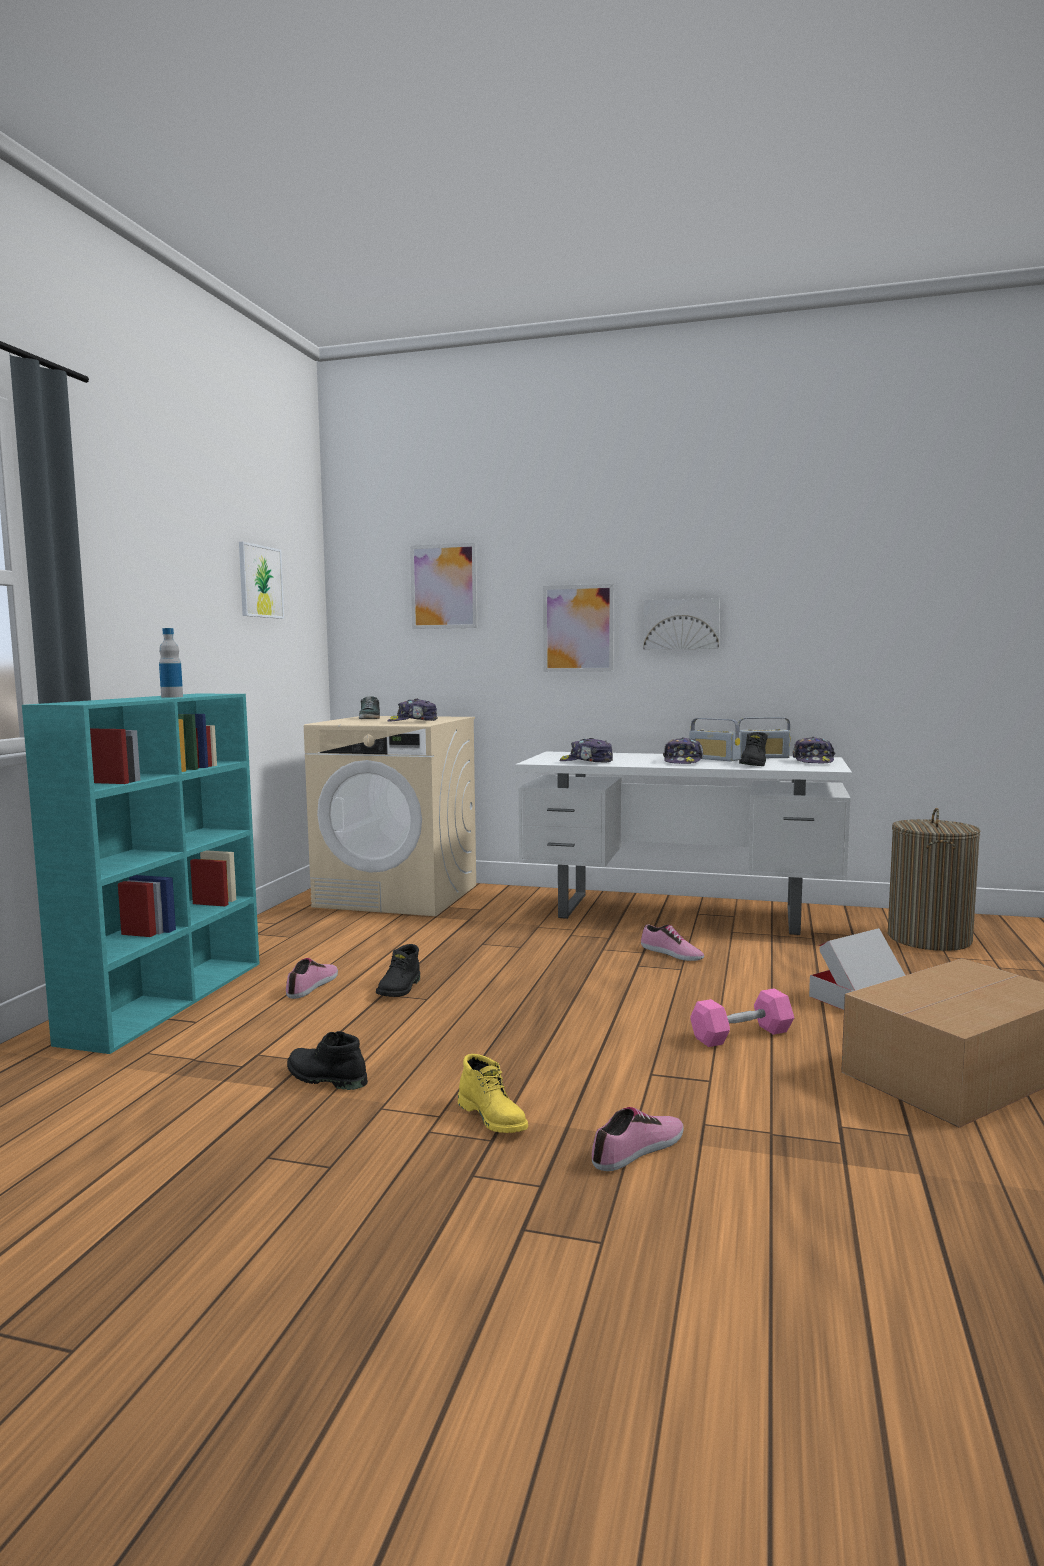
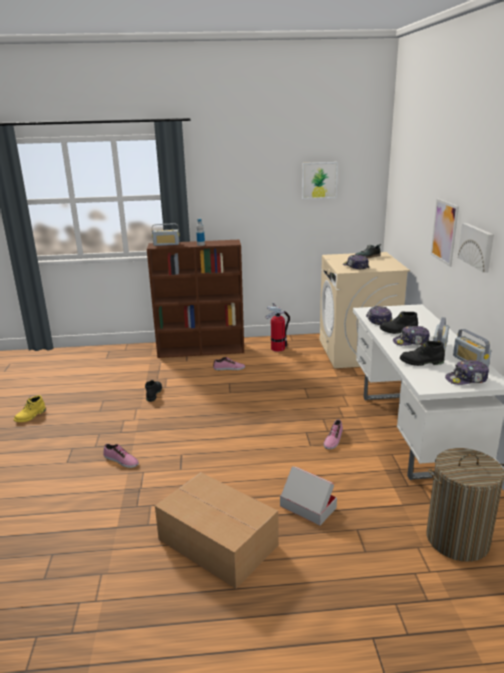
camera: 70 degrees right, 15 degrees up
(89, 701) = (166, 244): none -> radio
(168, 999) = (202, 350): turquoise bookcase -> brown bookcase
(290, 937) = (278, 348): none -> fire extinguisher
(400, 989) = (236, 385): black boot -> black boot (398, 331)
(444, 586) = (412, 187): picture -> none
(493, 1117) = (135, 429): yellow boot -> yellow boot (30, 416)
(741, 1035) = (232, 472): pink dumbbell -> none

